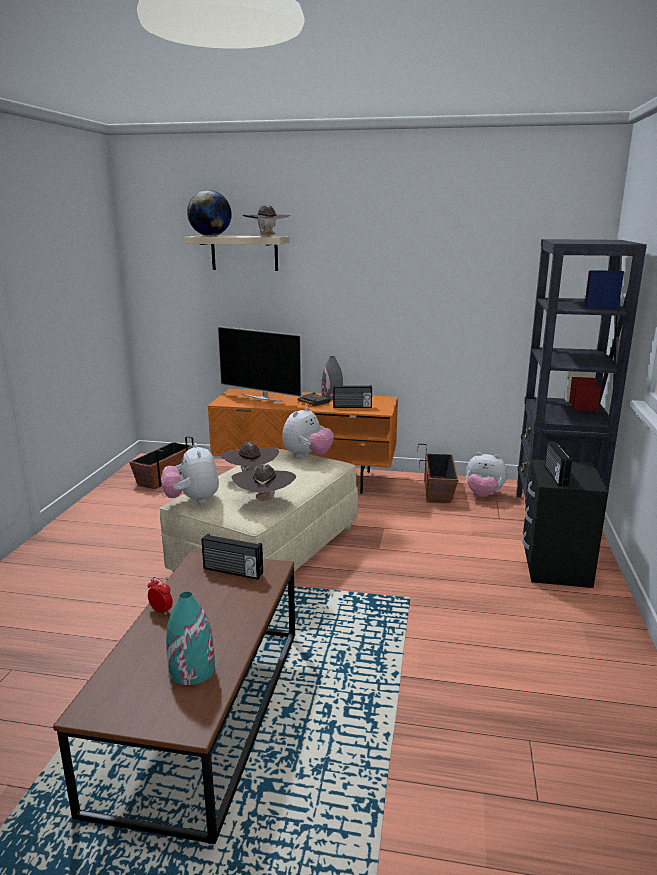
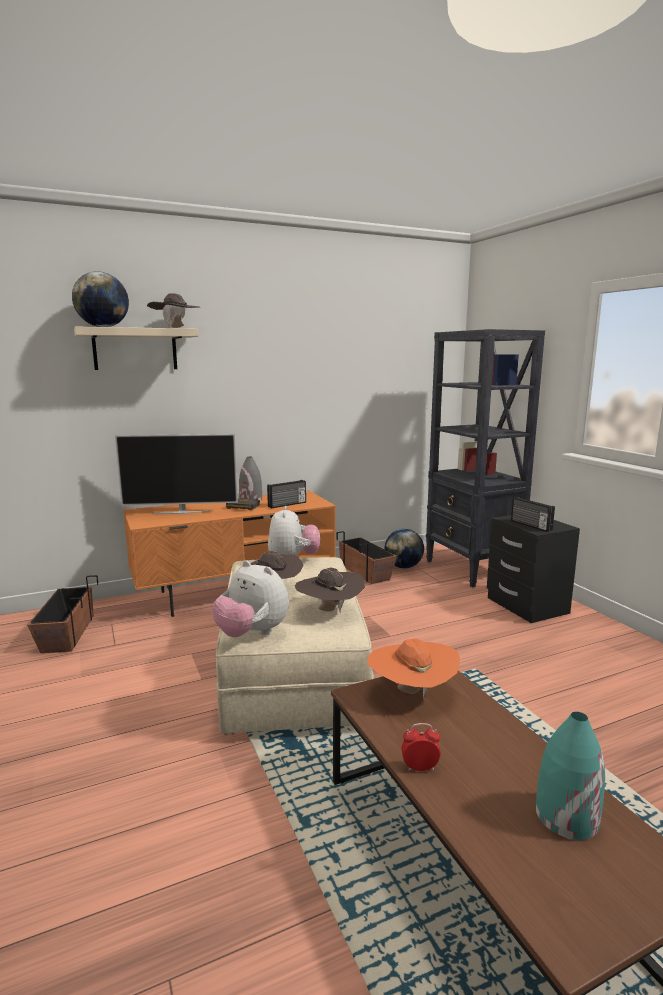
camera: 35 degrees left, 5 degrees down
(232, 571) = (412, 692): radio -> orange hat
(483, 495) = (403, 567): plush toy -> globe

